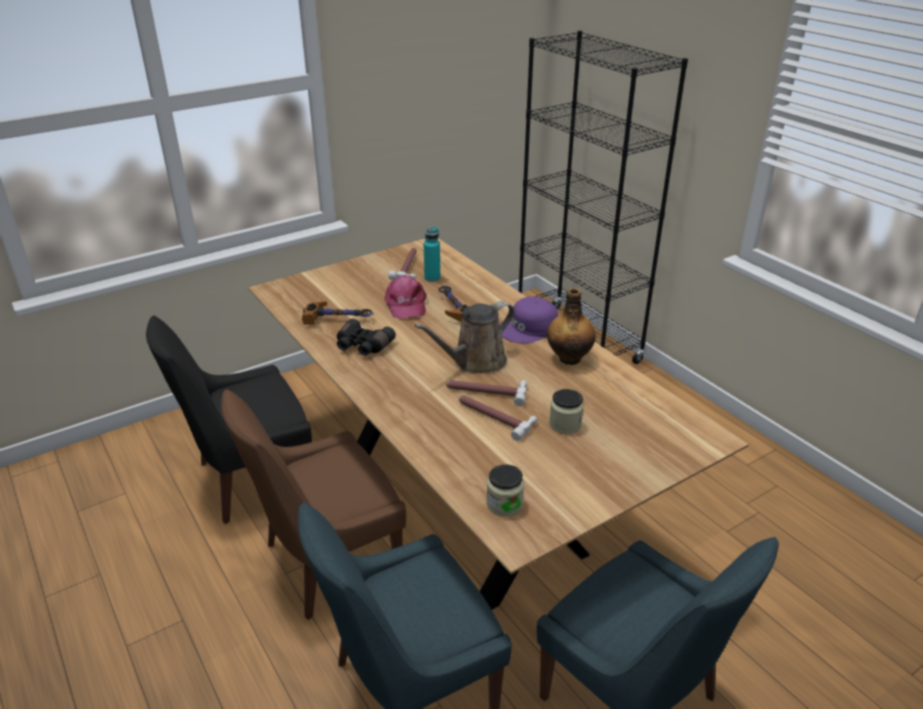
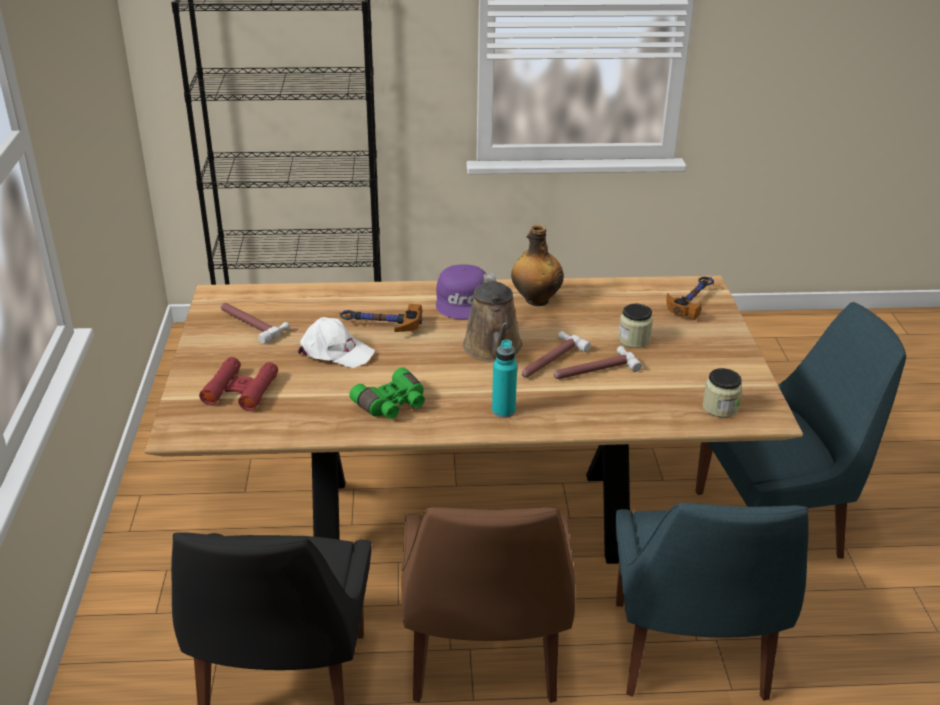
camera: 60 degrees left, 0 degrees up
(331, 291) = (241, 390): none -> red binoculars
(339, 319) = (316, 403): hammer -> hammer (691, 302)
(362, 346) = (392, 405): black binoculars -> green binoculars
(405, 304) = (335, 352): pink cap -> white cap
(432, 278) = (297, 318): turquoise bottle -> turquoise bottle (503, 411)

